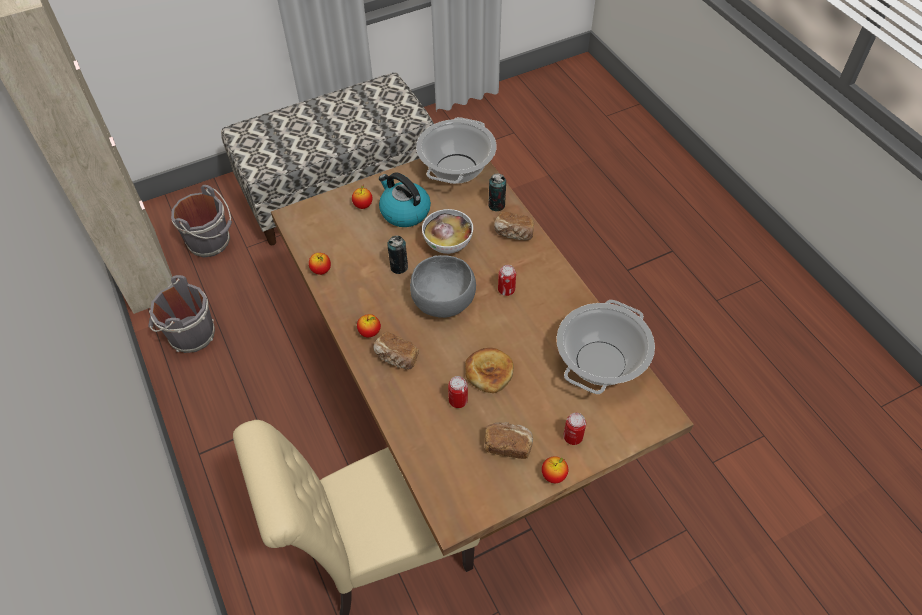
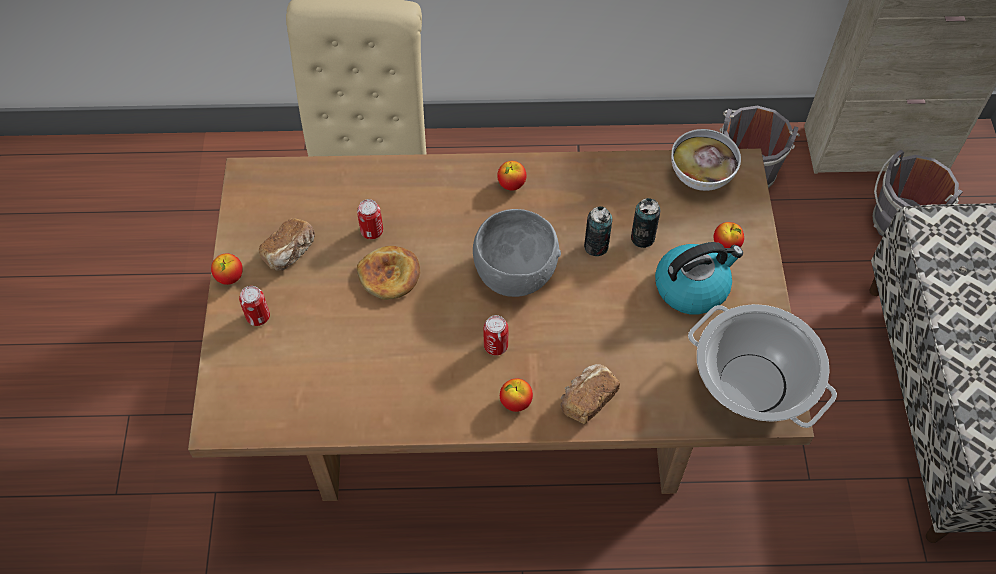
camera: 115 degrees right, 5 degrees up
(321, 271) = (631, 168): apple -> apple (515, 402)
(396, 358) = (461, 196): bread -> none
(448, 244) = (607, 314): bowl -> bowl (700, 177)
(496, 205) = (652, 403): can -> can (642, 238)
(600, 363) = (328, 395): cooking pot -> none

